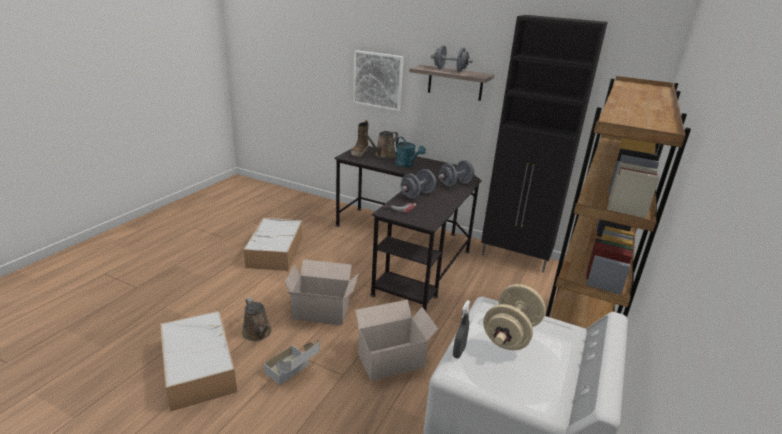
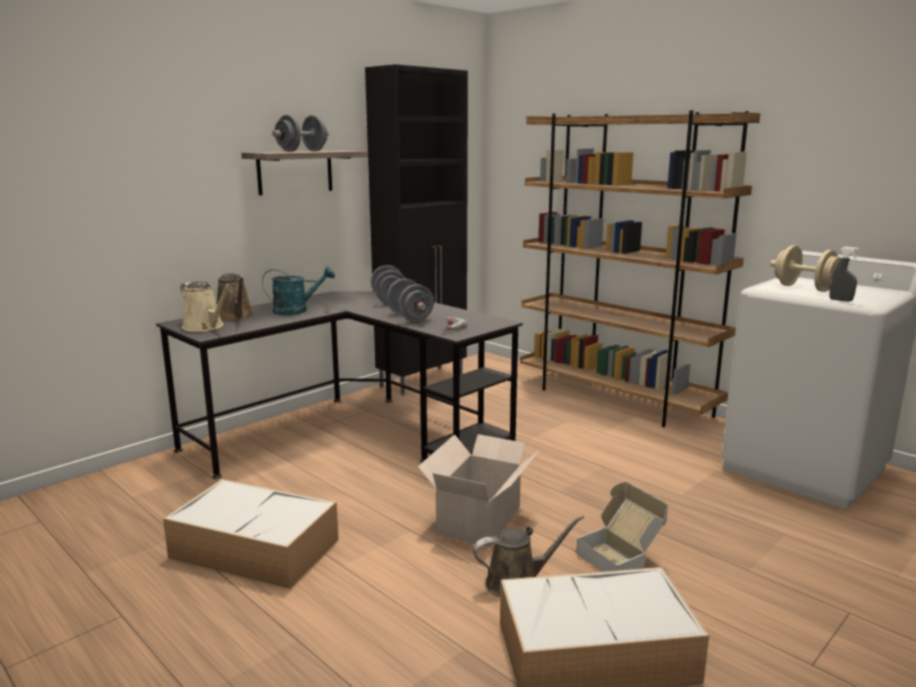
camera: 70 degrees left, 10 degrees down
(359, 153) = (205, 327): boot -> beige watering can
(378, 80) = (168, 193): picture -> none
(393, 360) = (603, 483): cardboard box -> none

